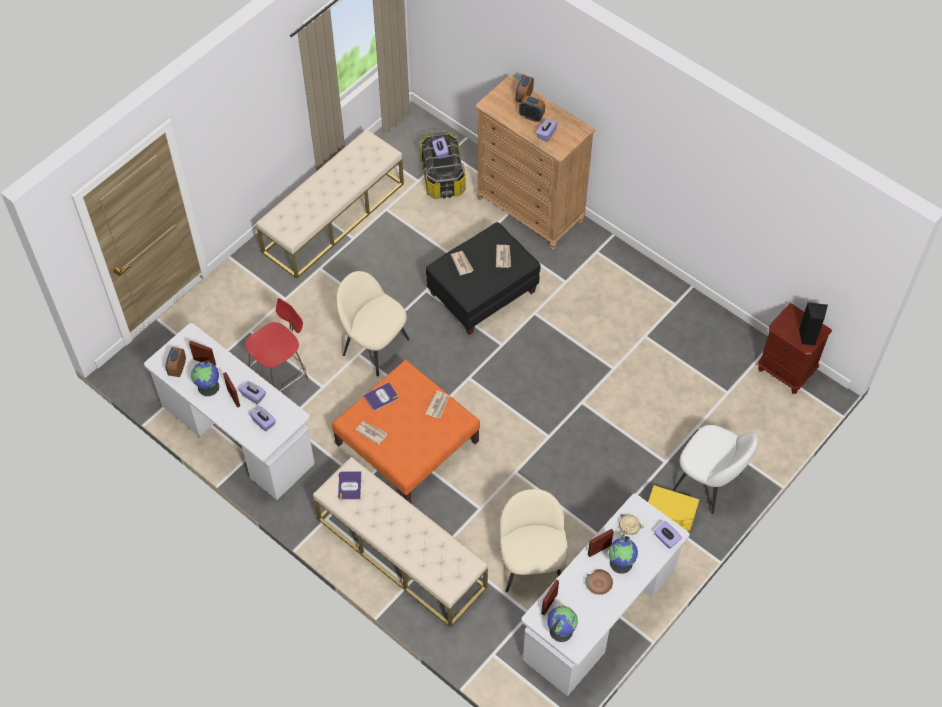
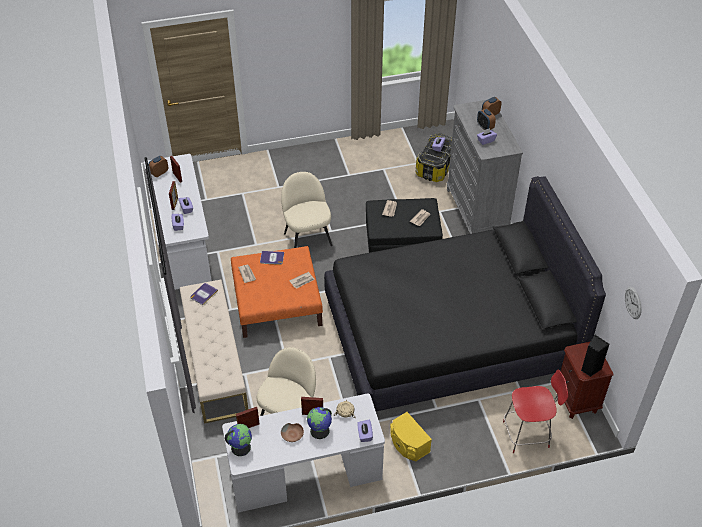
camera: 35 degrees right, 10 degrees down
(209, 387) = (167, 191): globe -> none
(280, 377) = (236, 226): red stool -> red stool (528, 434)
(333, 217) = (347, 158): beige bench -> none
(530, 210) = (476, 212): brown dresser -> grey dresser
(615, 374) = (449, 336): none -> black bed
(709, 482) = (456, 439): white chair -> none
(848, 255) = (633, 302): none -> wall clock

